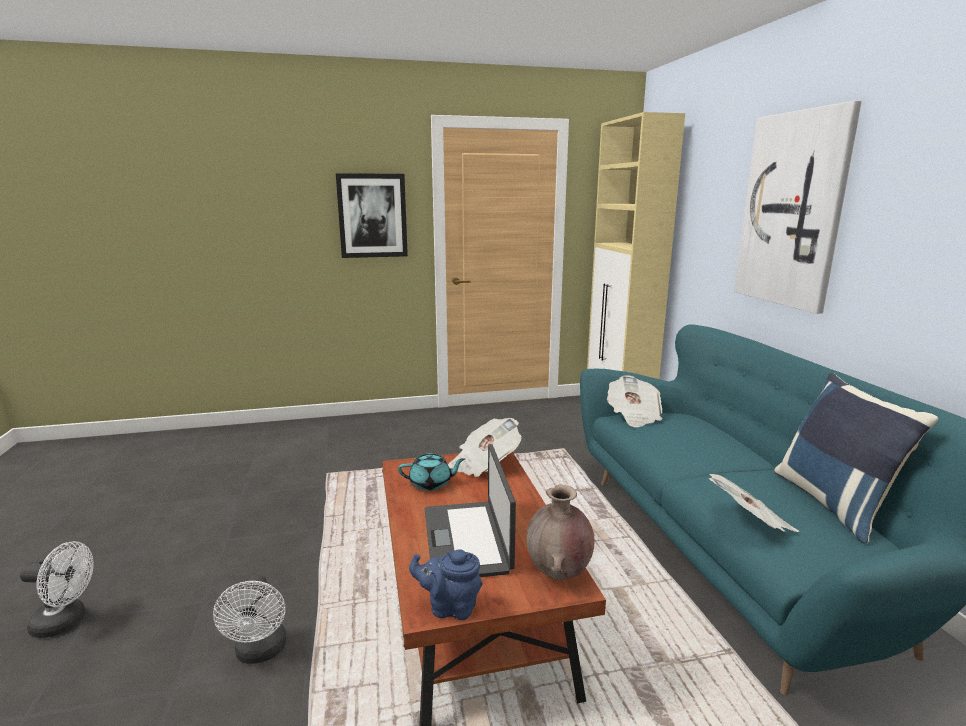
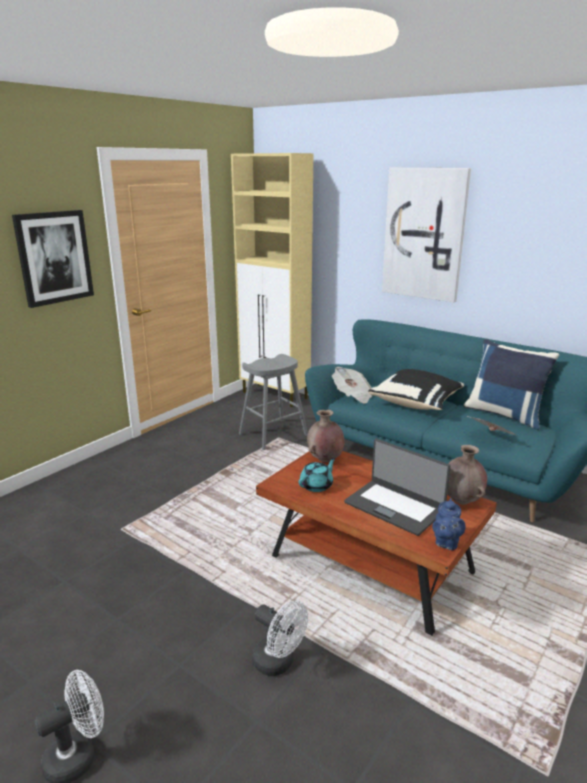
camera: 40 degrees left, 5 degrees up
(450, 607) = (446, 542): blue teapot -> blue teapot turned 45 degrees counterclockwise
(484, 464) = (325, 460): newspaper -> brown vase
(563, 444) = (273, 434): none -> grey stool
(706, 447) = (416, 403): none -> black pillow

